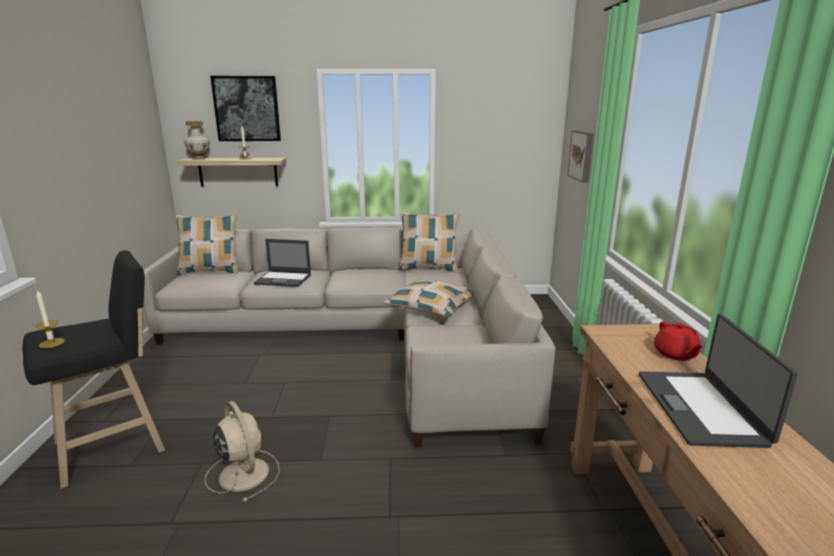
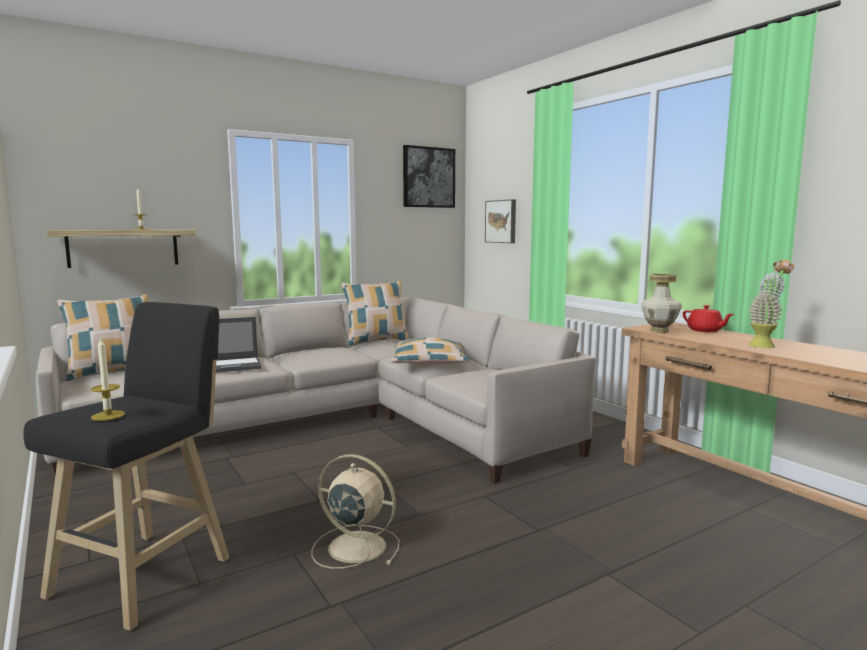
camera: 30 degrees left, 10 degrees down
(199, 158) = (73, 229): vase -> vase (659, 331)
(247, 109) = (139, 169): picture -> picture (428, 177)
(701, 408) = (765, 345): laptop -> potted plant

